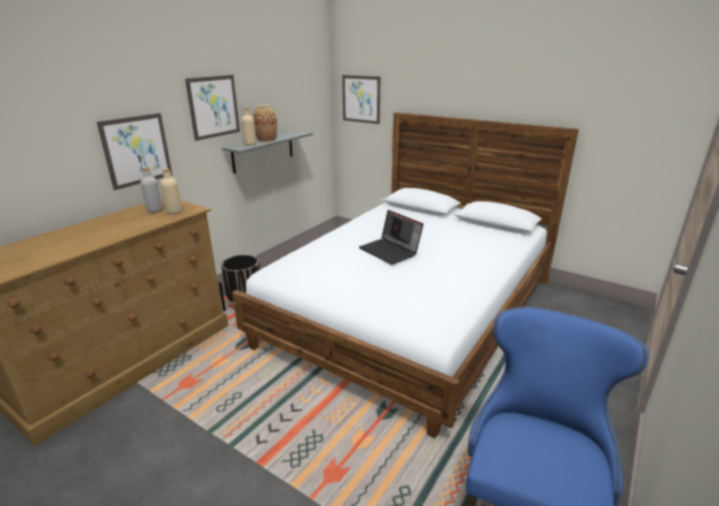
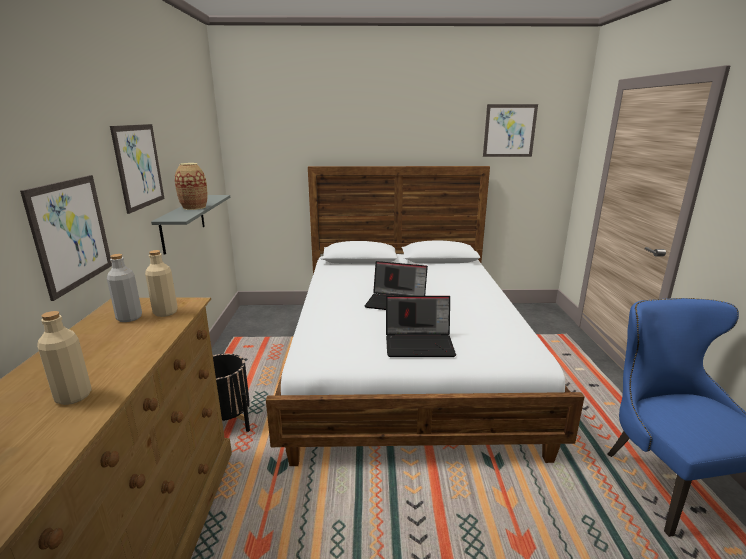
camera: 35 degrees left, 5 degrees down
(250, 144) = (183, 213): beige bottle -> beige bottle (73, 396)
(357, 288) = (420, 344): none -> laptop
(361, 99) = (262, 155): picture -> picture (509, 131)

